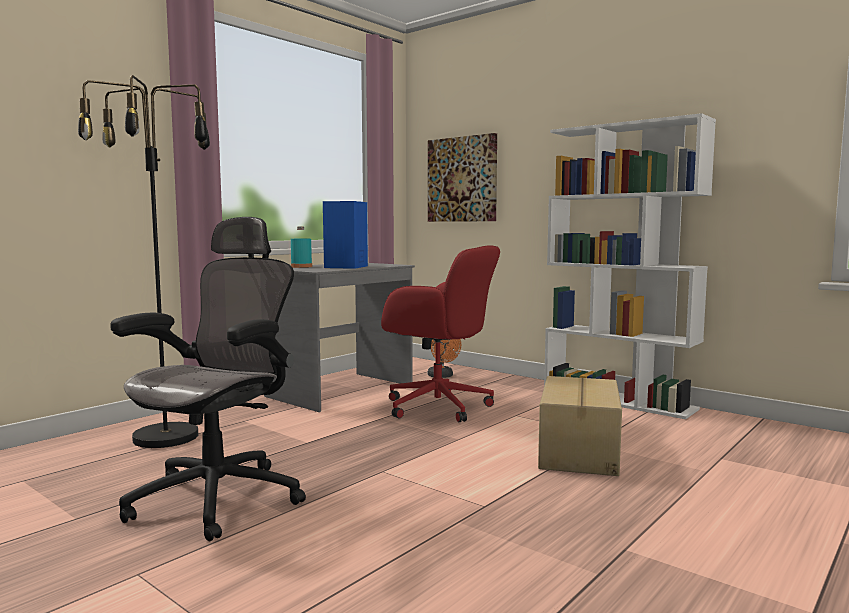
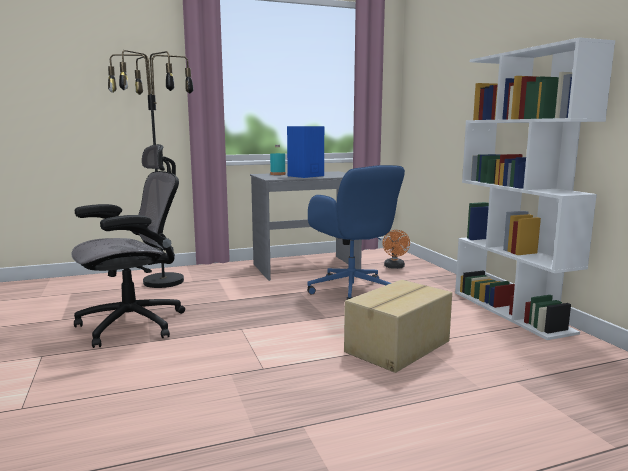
camera: 30 degrees right, 5 degrees up
(438, 407) = (351, 291): red office chair -> blue office chair
(462, 179) = (432, 103): picture -> none

